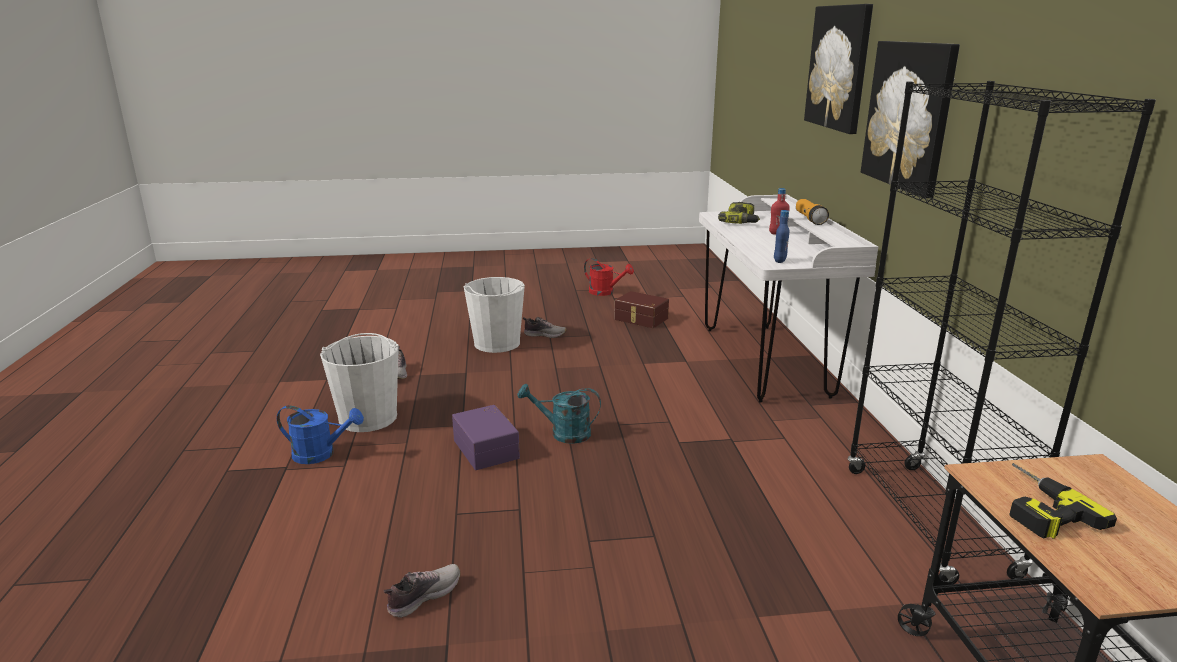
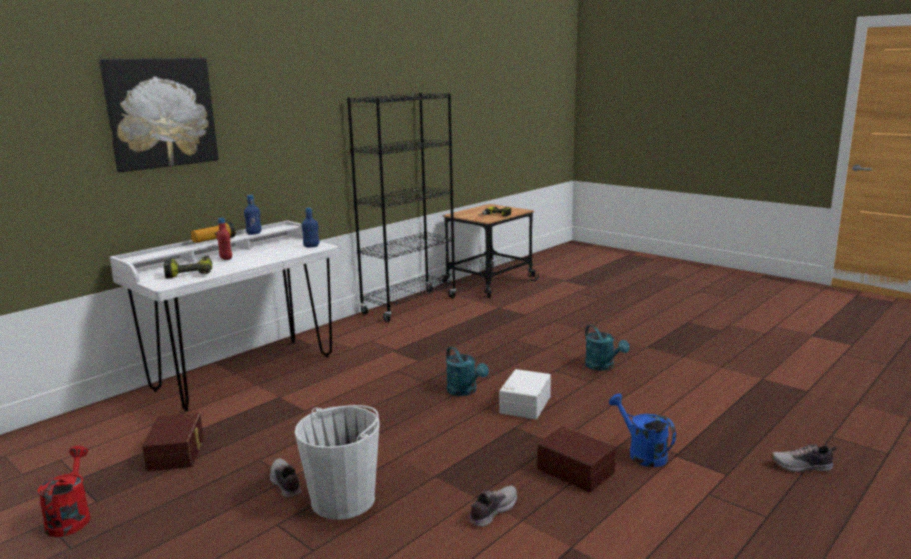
camera: 130 degrees left, 5 degrees down
(368, 417) = (576, 469): white bucket -> brown storage box
(423, 596) = (642, 361): shoe -> shoe (802, 467)
(468, 549) = (603, 367): none -> turquoise watering can
(487, 448) = (523, 404): purple storage box -> white storage box
(824, 231) = (254, 233): none -> blue bottle
(909, 115) = (277, 130): picture -> none

